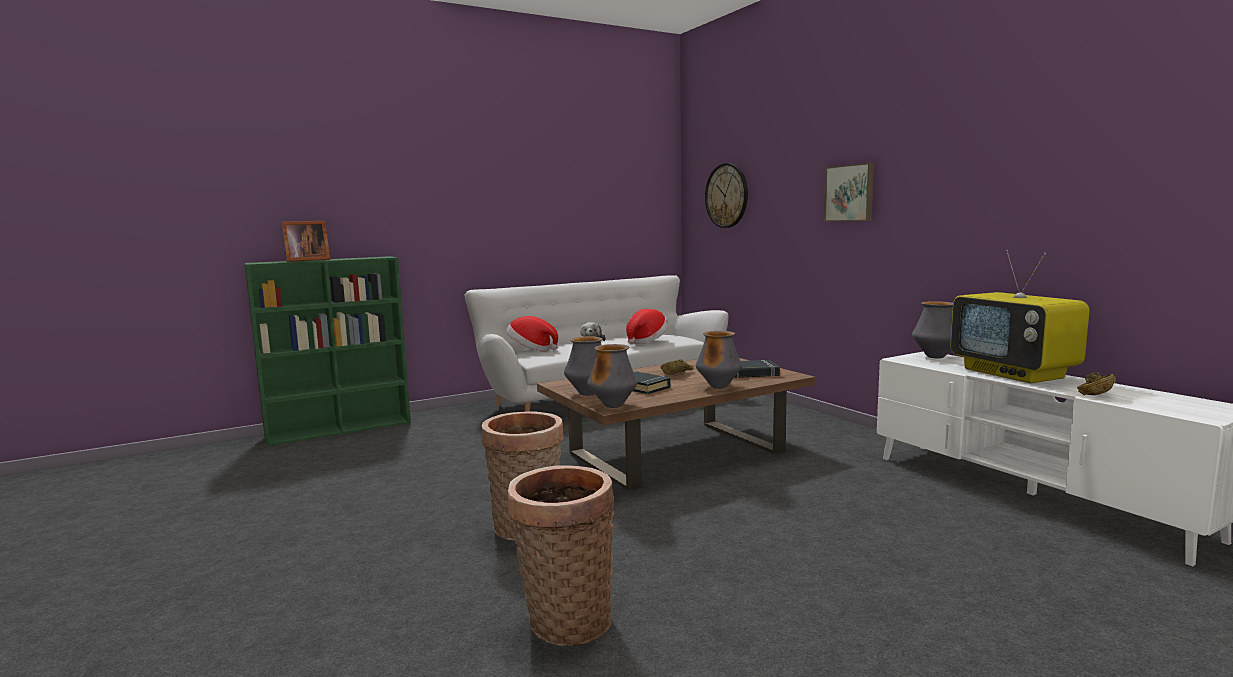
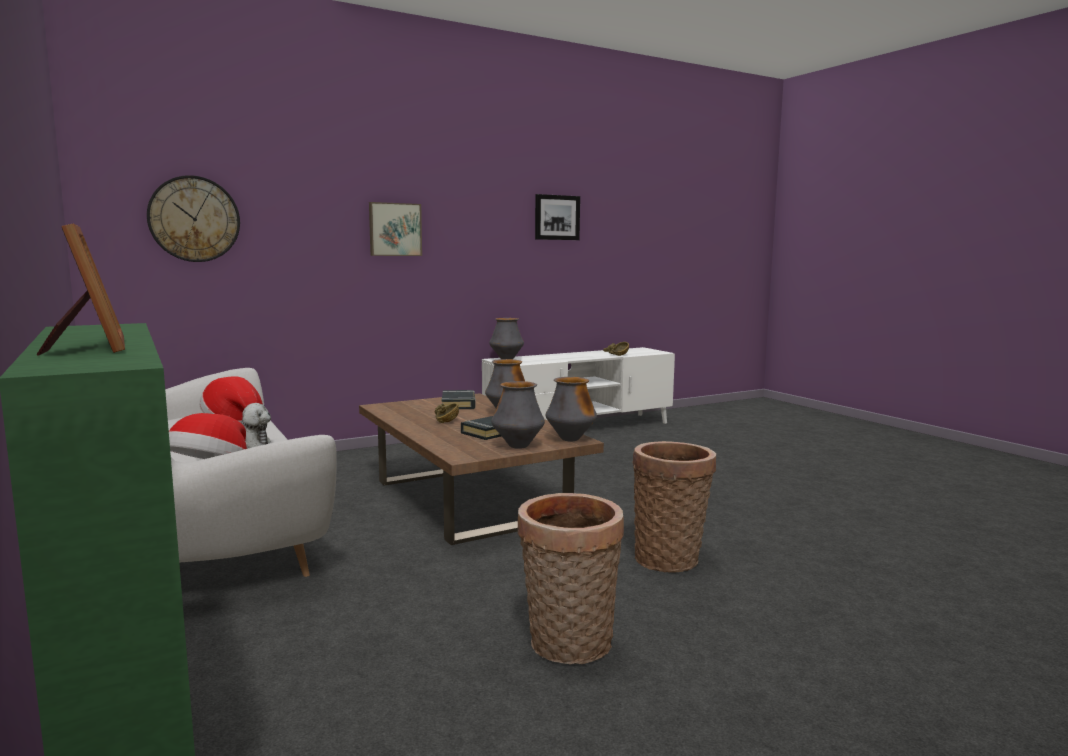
camera: 90 degrees left, 0 degrees up
(565, 620) = (810, 540): basket -> basket (568, 647)
(1014, 373) = (565, 356): television -> none
(1065, 156) = (556, 217): none -> picture

